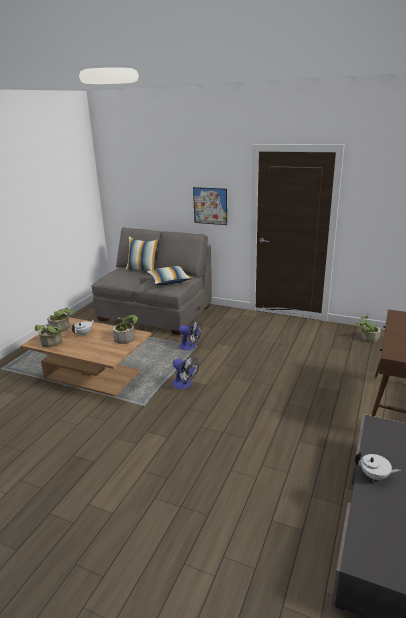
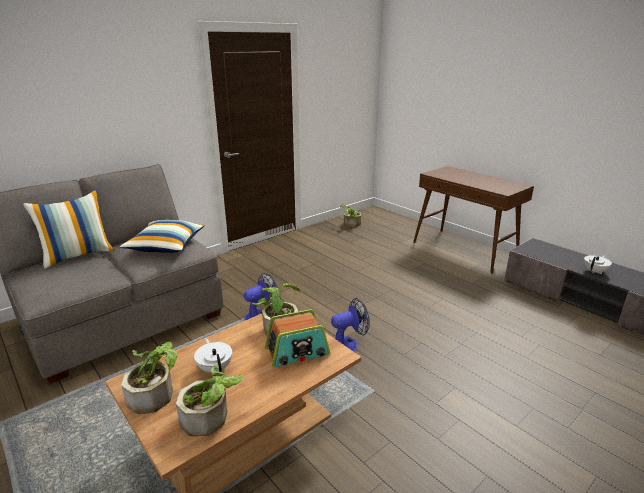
camera: 65 degrees left, 0 degrees up
(107, 348) = (297, 352): none -> radio
(210, 206) = (146, 120): picture -> none

